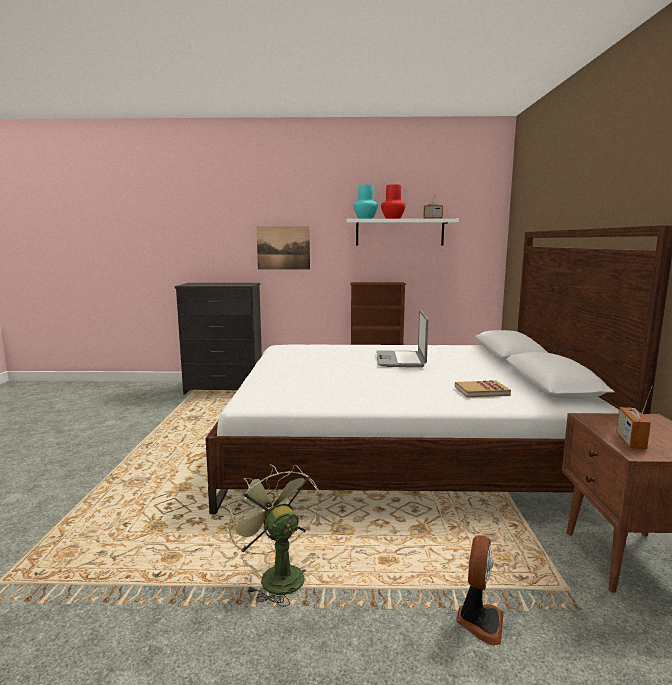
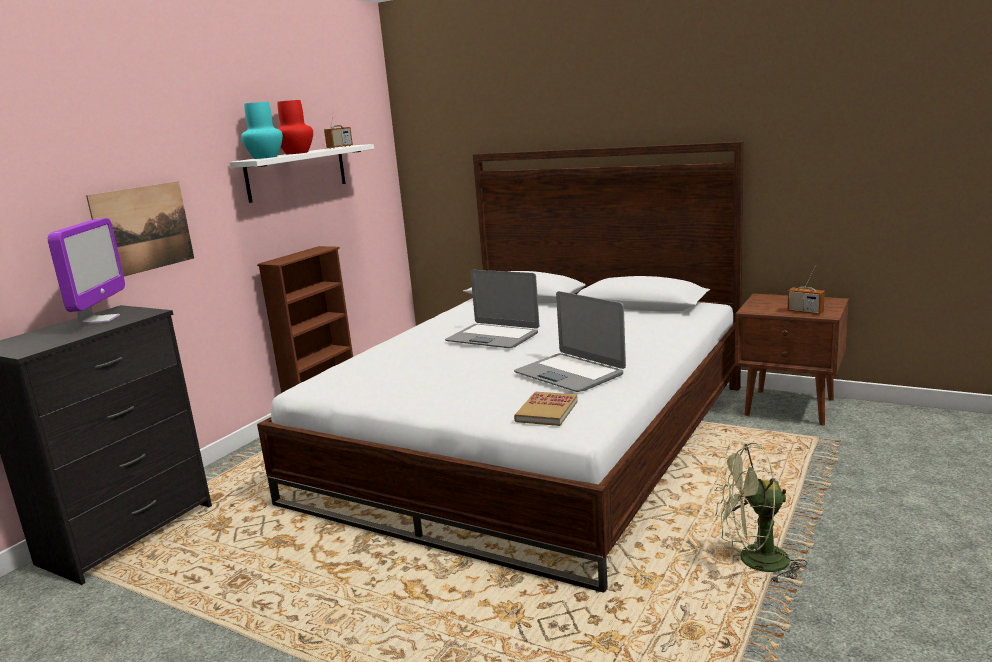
camera: 60 degrees left, 5 degrees up
(233, 284) = (100, 320): none -> monitor
(348, 386) = (570, 373): none -> laptop
(479, 621) = (845, 480): fan -> none
(481, 391) = (642, 328): book -> book (546, 411)

